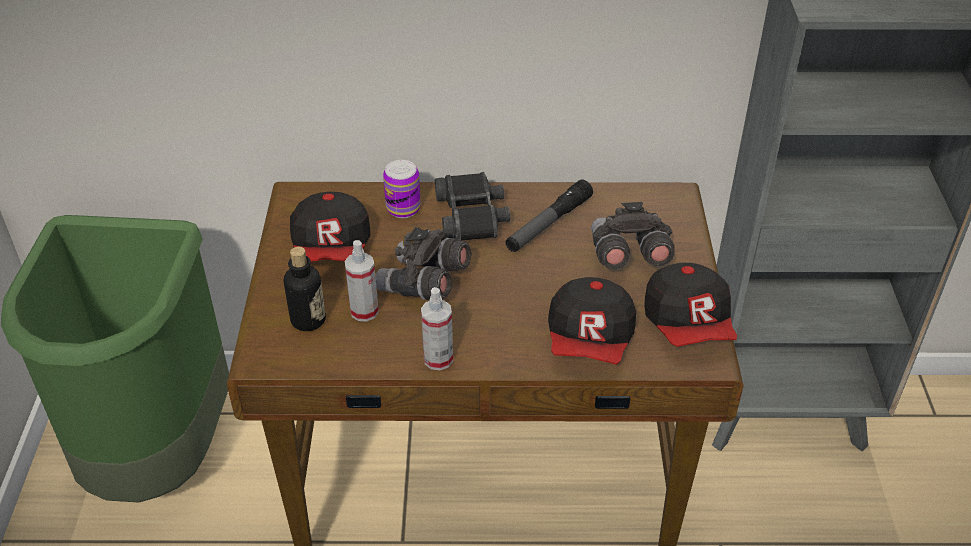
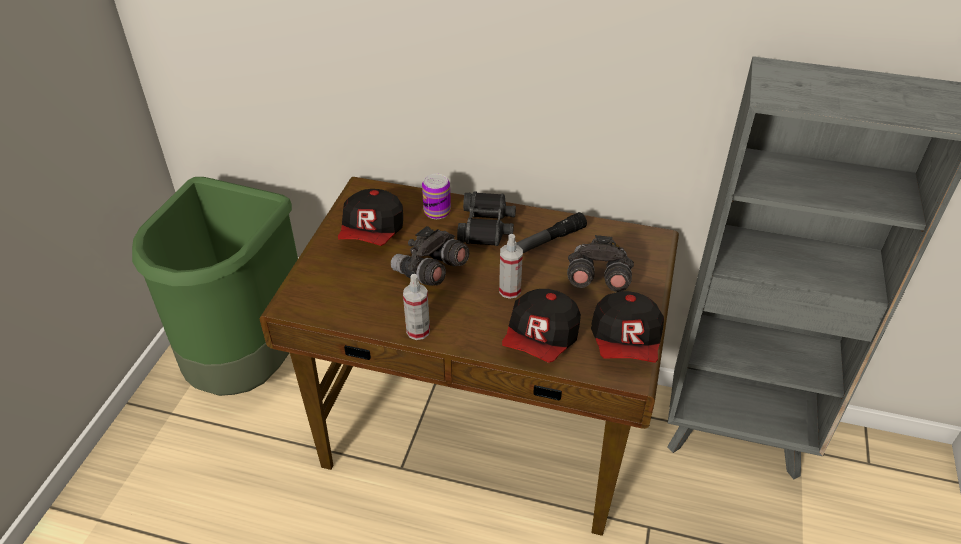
camera: 15 degrees right, 0 degrees up
(308, 320) = (334, 283): bottle -> none
(364, 311) = (377, 284): spray bottle -> spray bottle (510, 290)

